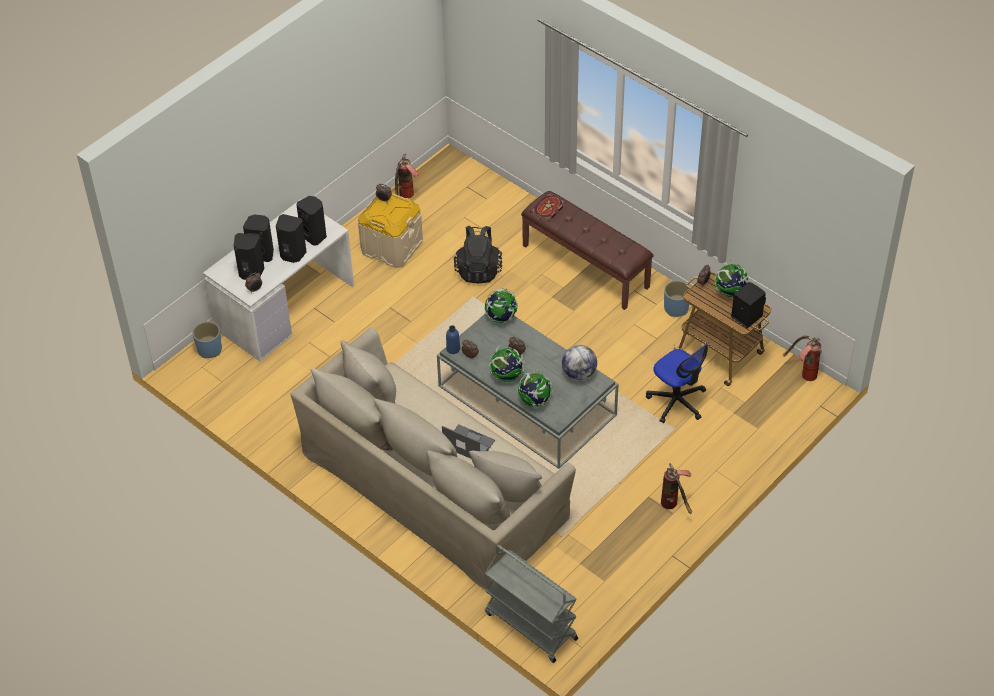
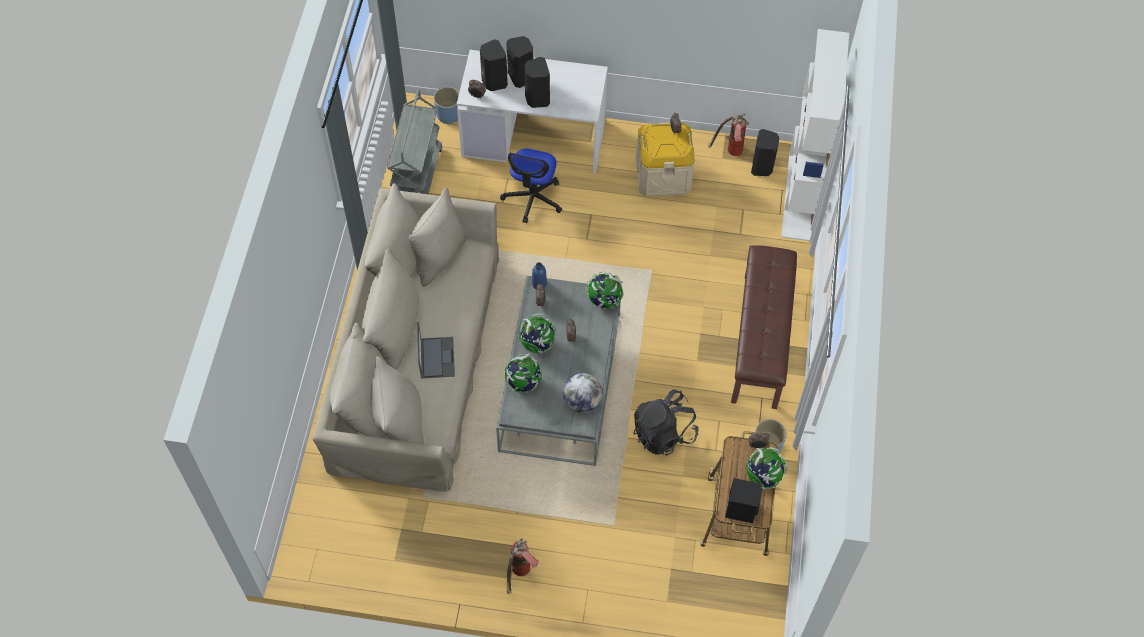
camera: 55 degrees right, 10 degrees up
(314, 236) = (571, 102): black speaker -> black speaker (762, 167)
(478, 269) = (688, 256): black backpack -> black backpack (663, 433)
(482, 180) = (800, 197): none -> white bookcase
(530, 626) = (307, 525): grey cart -> grey cart (417, 177)
(548, 209) = (768, 263): book -> none
(677, 401) = (649, 510): office chair -> office chair (533, 198)
(803, 374) = (768, 608): fire extinguisher -> none

